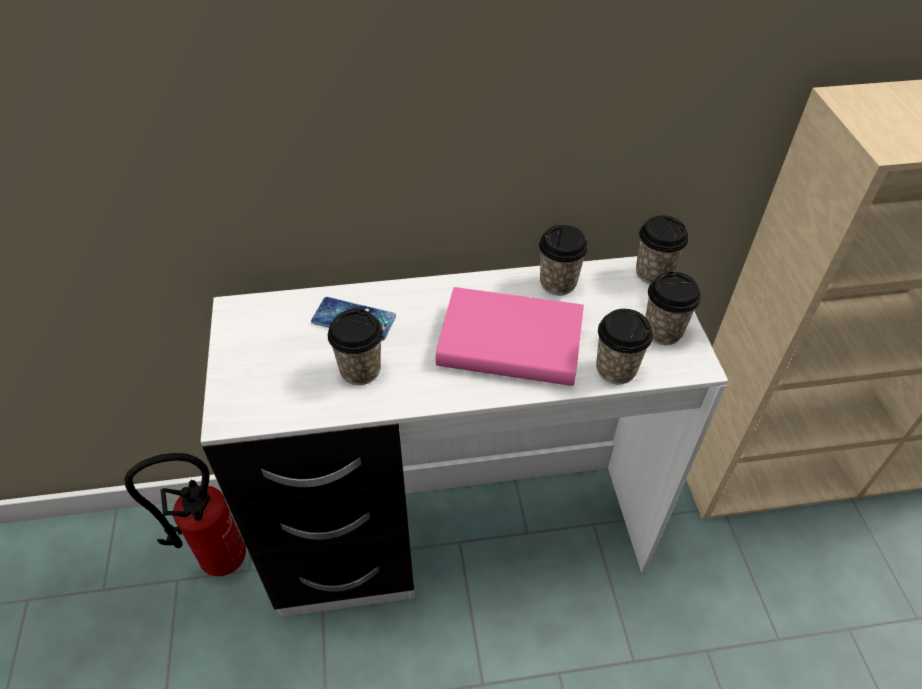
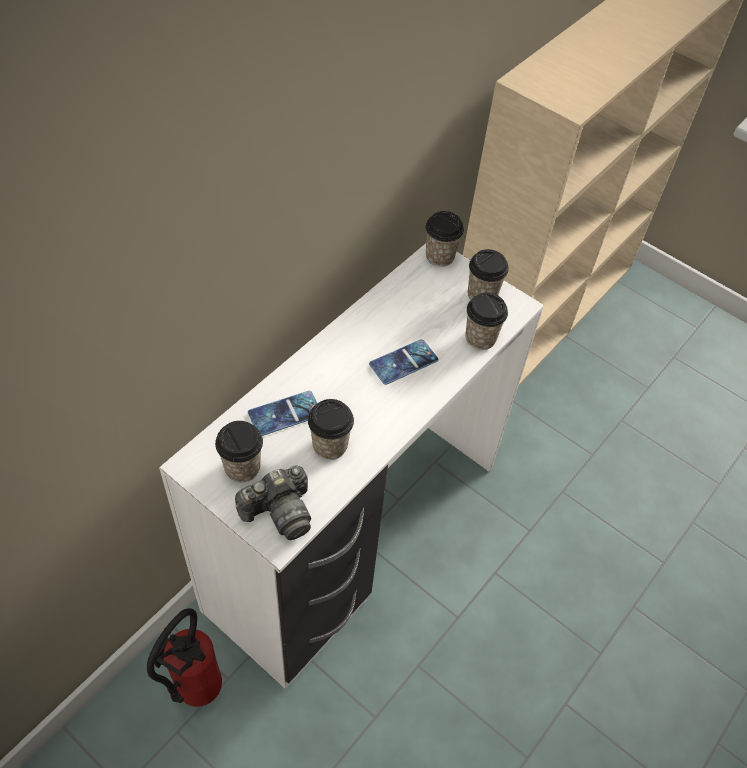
camera: 45 degrees left, 5 degrees up
(255, 394) = (279, 512): none -> camera
(510, 343) = (403, 362): pink book -> phone
(558, 283) = (390, 300): cup -> cup (242, 467)

